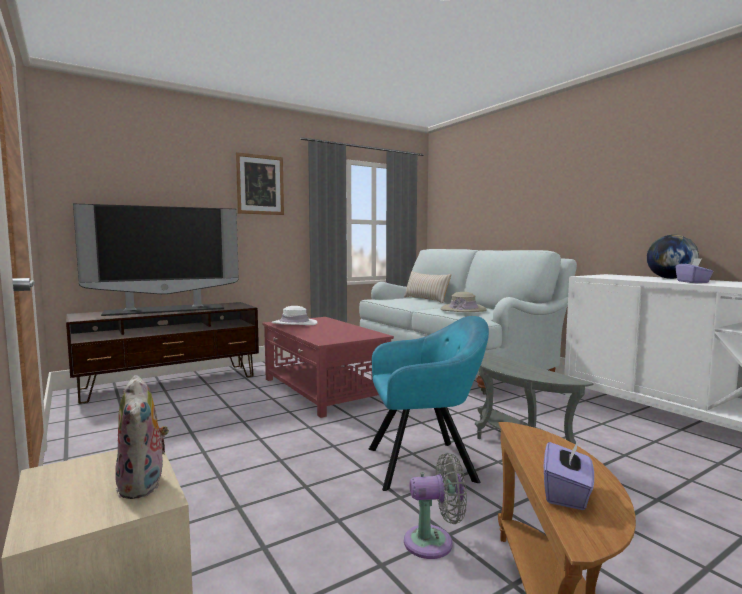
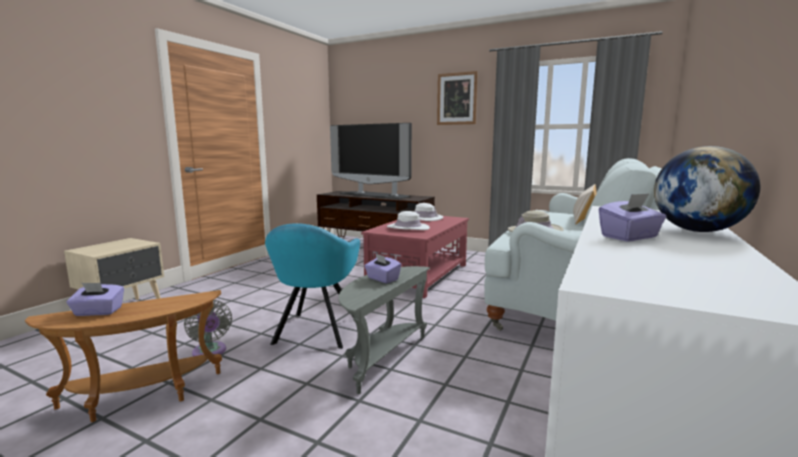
camera: 60 degrees right, 5 degrees up
(144, 485) = (112, 250): plush toy -> none
(333, 333) = (408, 228): none -> white hat
(425, 464) = (316, 331): turquoise armchair -> turquoise armchair turned 45 degrees clockwise
(507, 365) = (382, 279): none -> purple tissue box

